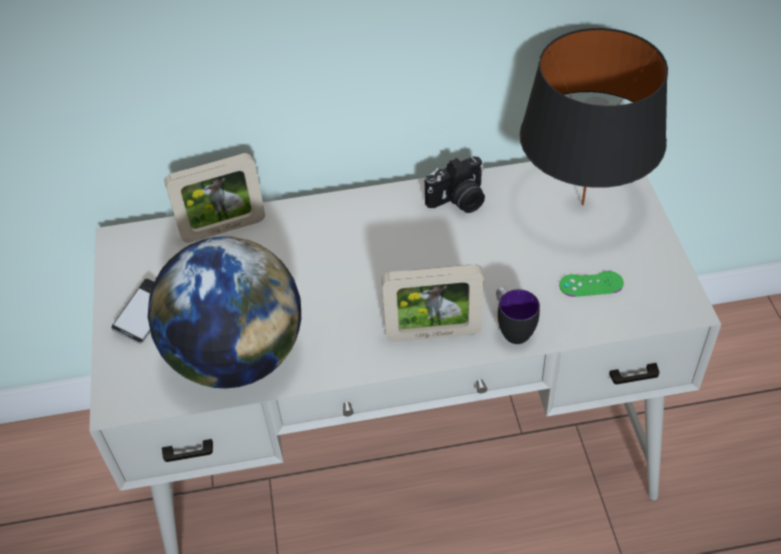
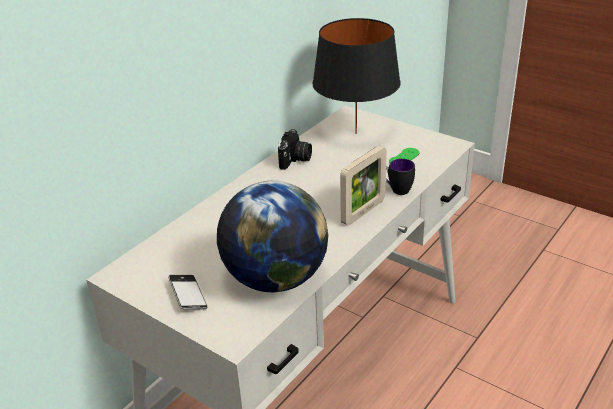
camera: 45 degrees left, 15 degrees down
(224, 229) = (178, 235): picture frame -> none

